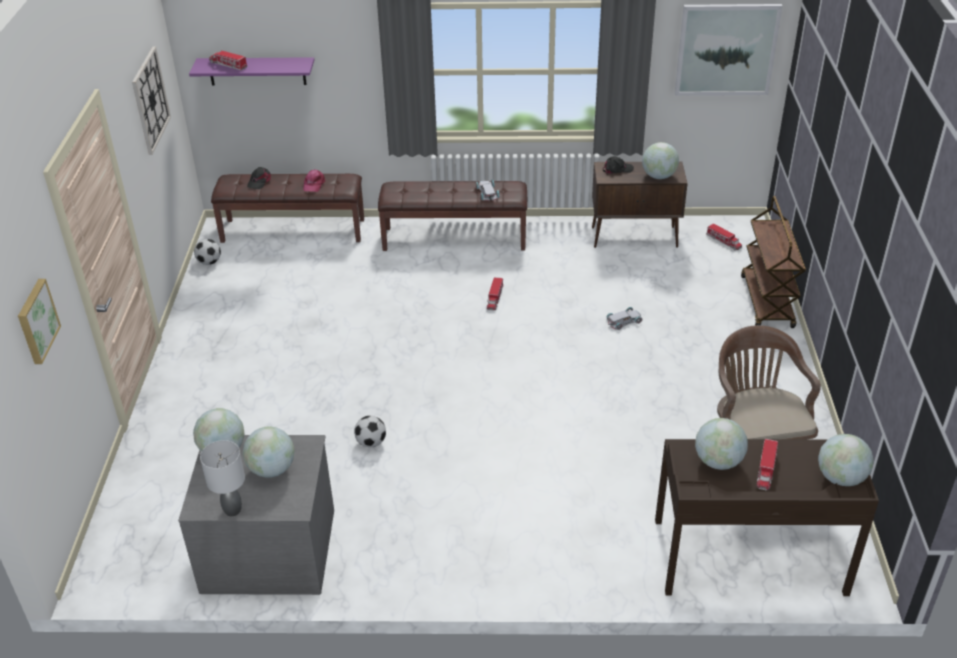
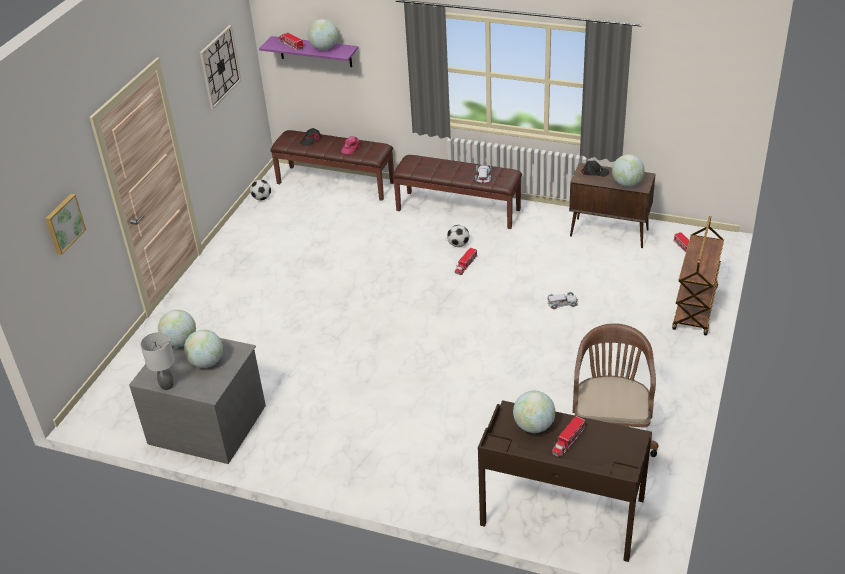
camera: 20 degrees right, 0 degrees up
(371, 442) = (316, 361): football -> football (458, 245)
(726, 50) = (699, 81): picture -> none
(840, 478) = (625, 460): globe -> globe (324, 48)

